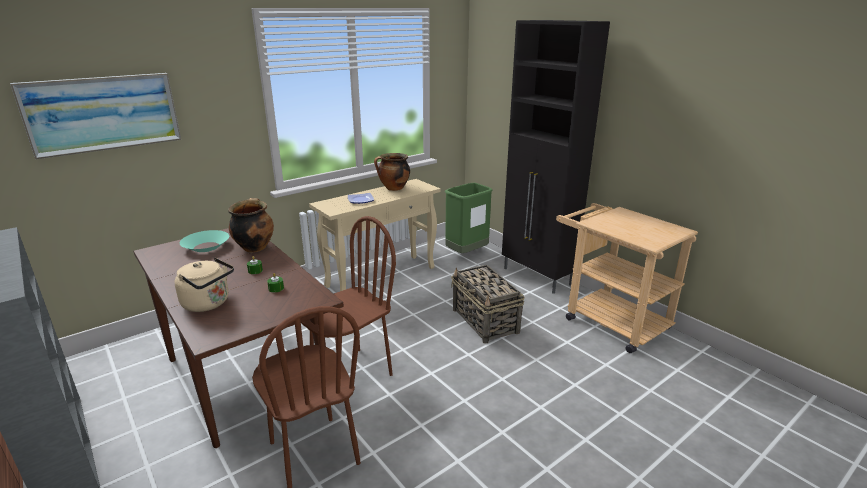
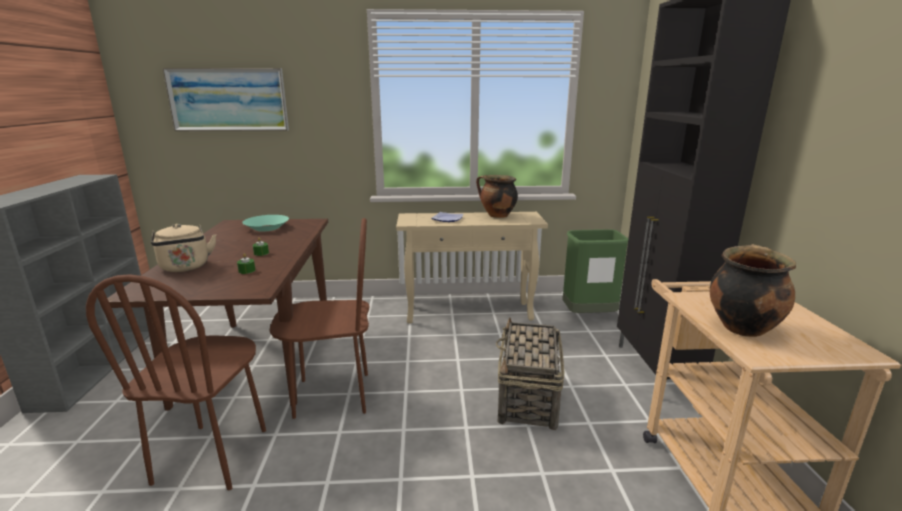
camera: 35 degrees right, 5 degrees down
(254, 247) = (296, 236): cooking pot -> cooking pot (741, 327)

